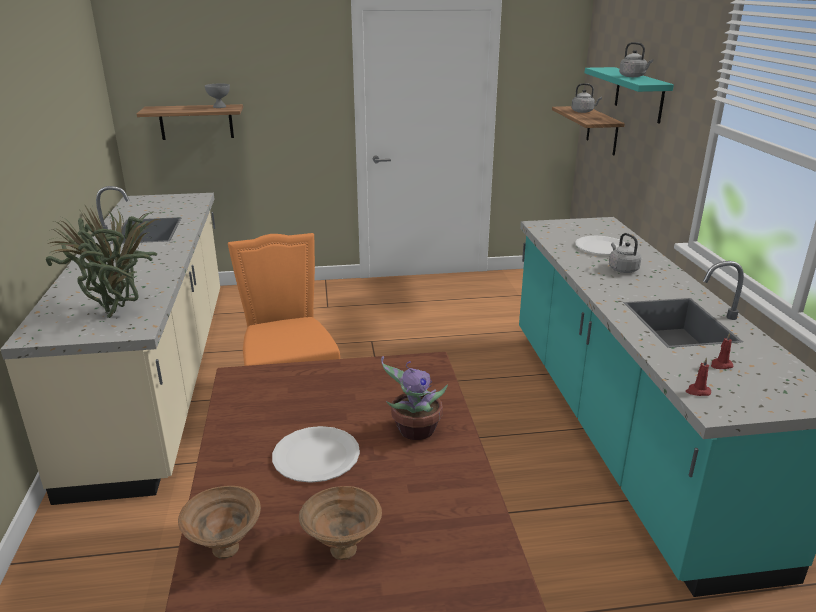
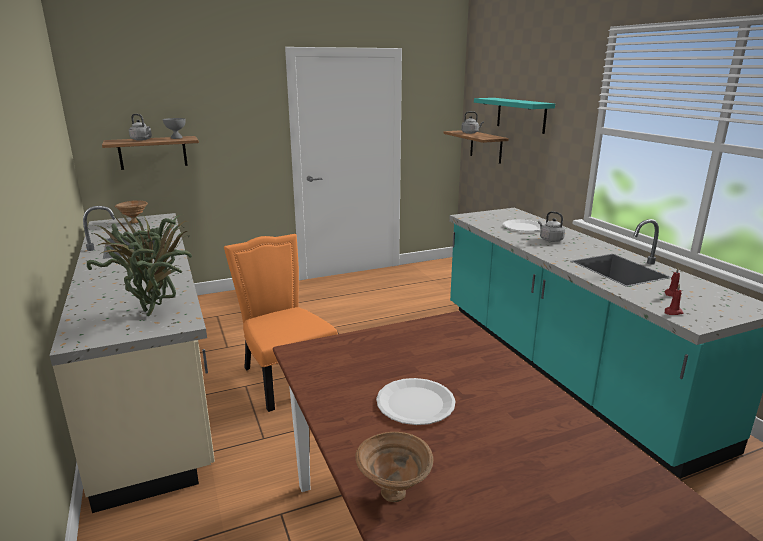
camera: 15 degrees left, 5 degrees down
(341, 550) = (495, 473): brown bowl -> brown bowl (133, 222)
(414, 431) = (481, 371): potted plant -> none
(633, 76) = (519, 100): grey kettle -> grey kettle (142, 140)

